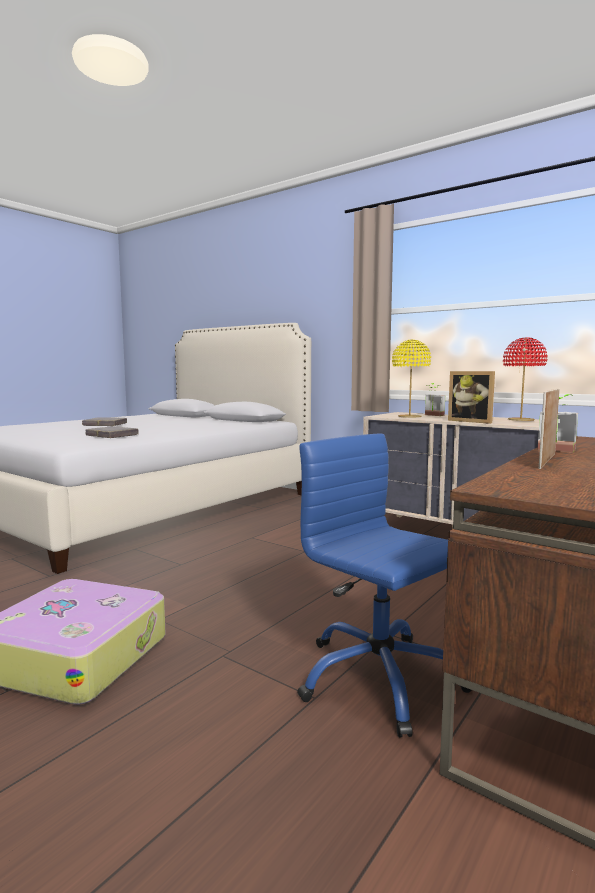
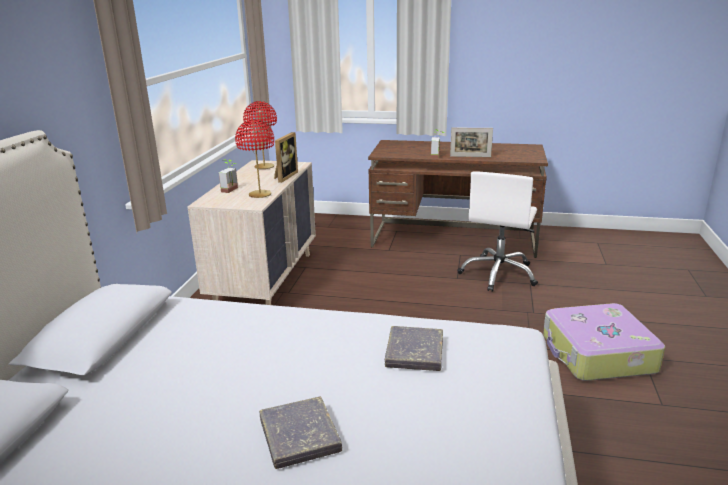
camera: 115 degrees left, 15 degrees up
(378, 678) = (498, 274): blue office chair -> white office chair
(409, 417) = (260, 194): yellow table lamp -> red table lamp

